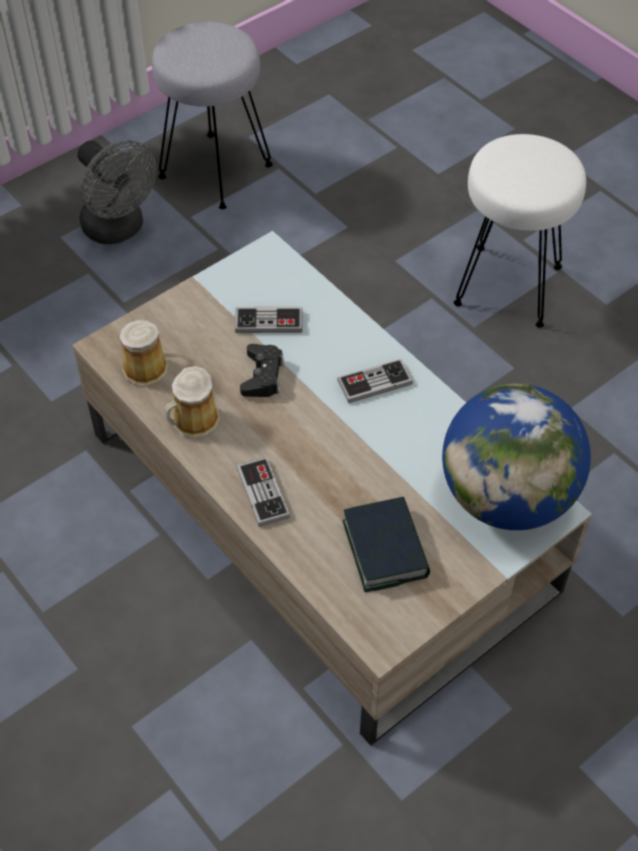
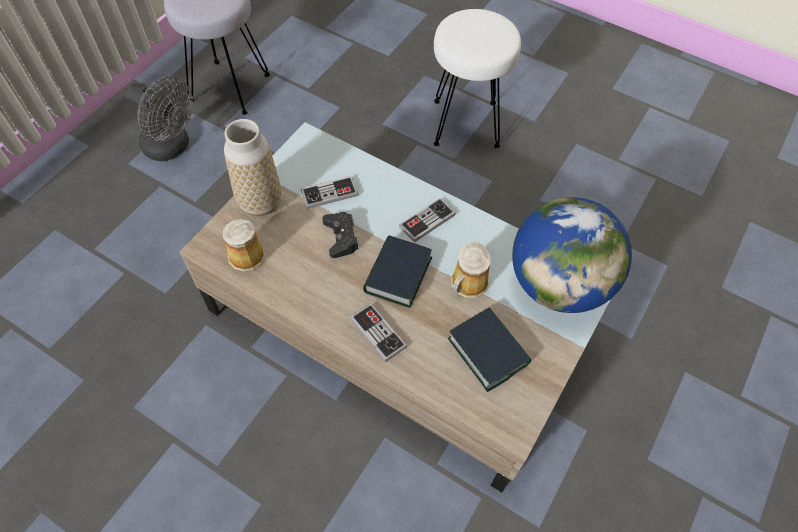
camera: 20 degrees left, 5 degrees up
(183, 312) = (260, 202): none -> vase
(192, 421) = (300, 289): mug -> mug (467, 284)
(312, 435) = (397, 275): none -> book

